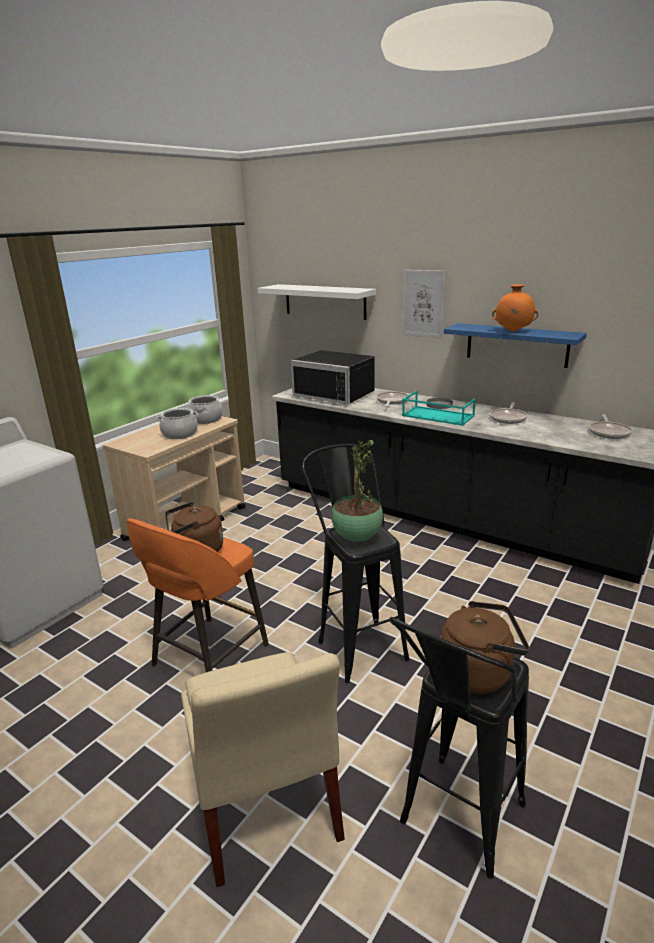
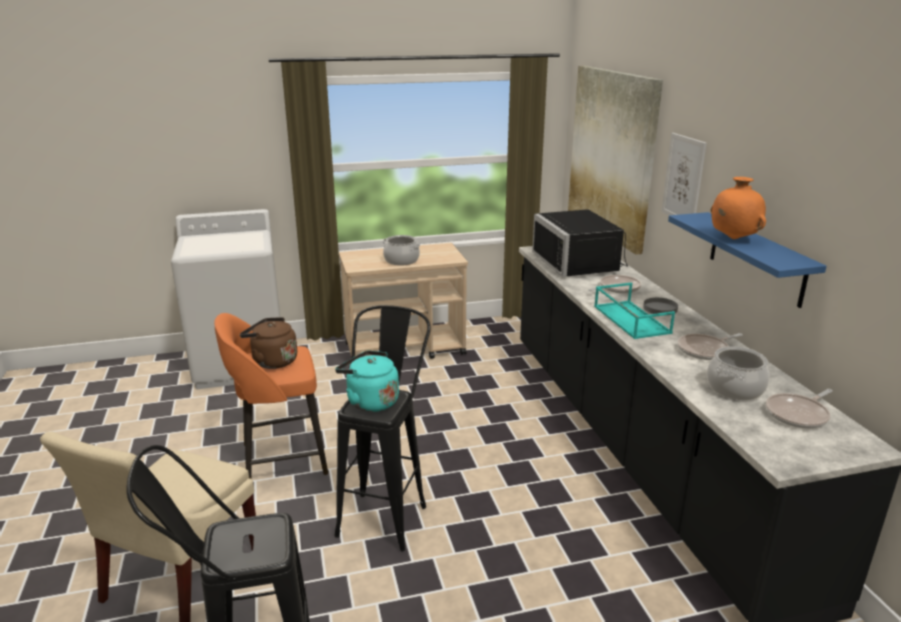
camera: 40 degrees right, 0 degrees up
(205, 419) = (443, 254): cooking pot -> cooking pot (734, 388)
(324, 301) = (612, 154): white shelf -> picture
(356, 537) = (370, 401): potted plant -> turquoise kettle
(479, 673) = (248, 543): brown kettle -> none

